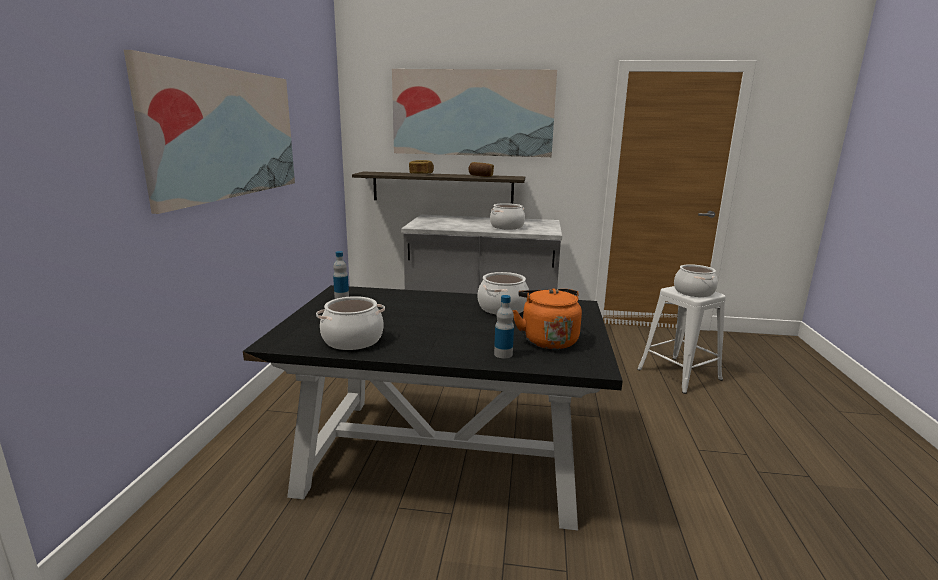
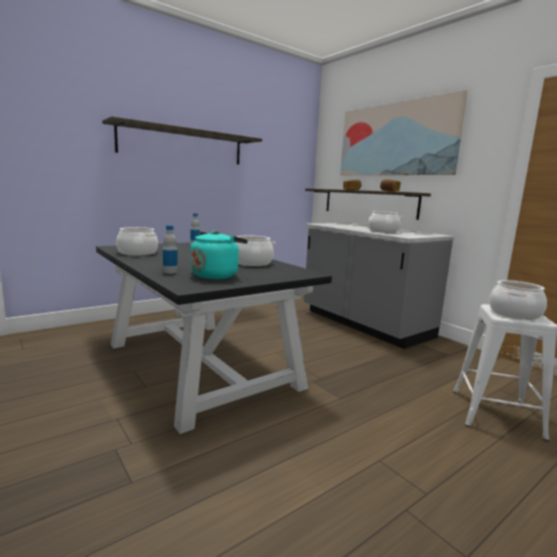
camera: 45 degrees right, 5 degrees down
(228, 133) = (183, 145): picture -> shelf
(547, 340) = (216, 275): orange kettle -> turquoise kettle

